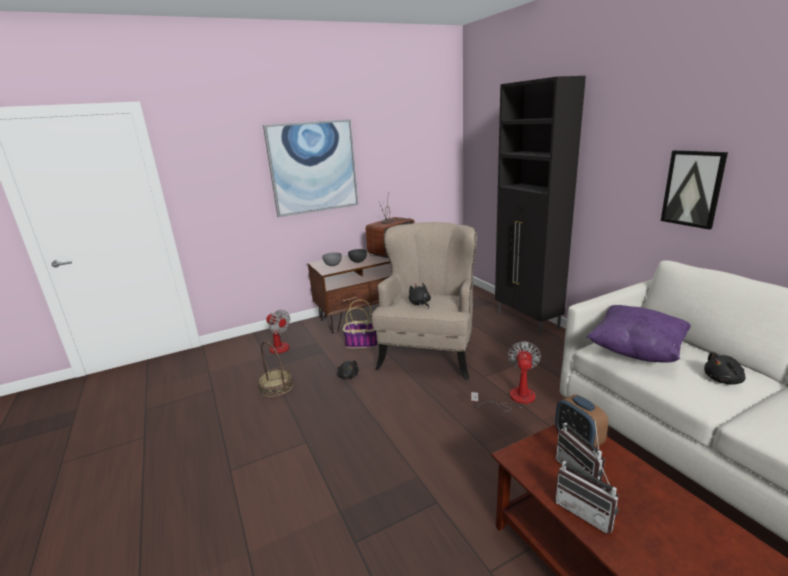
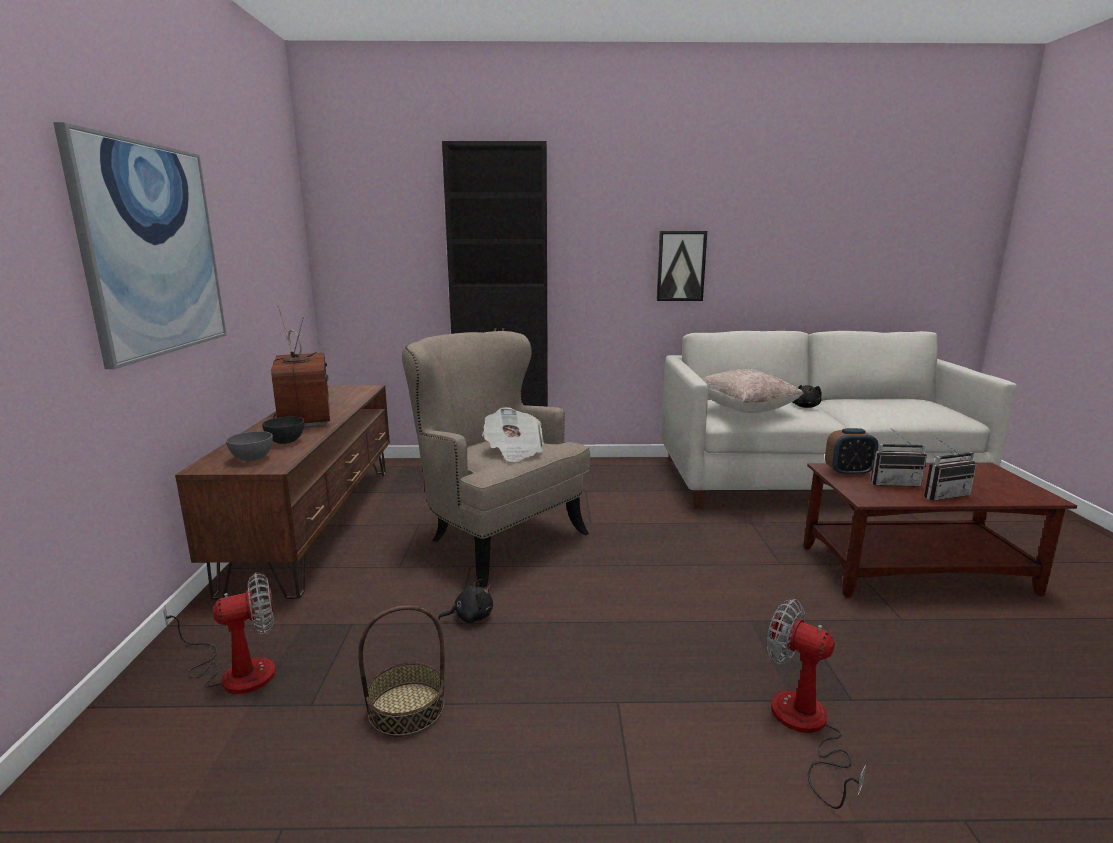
camera: 65 degrees left, 5 degrees down
(362, 343) = (386, 579): basket -> none
(420, 304) = (514, 451): black plush toy -> newspaper
(514, 399) = (651, 522): fan -> fan (805, 728)
(636, 351) = (745, 410): purple pillow -> beige pillow

